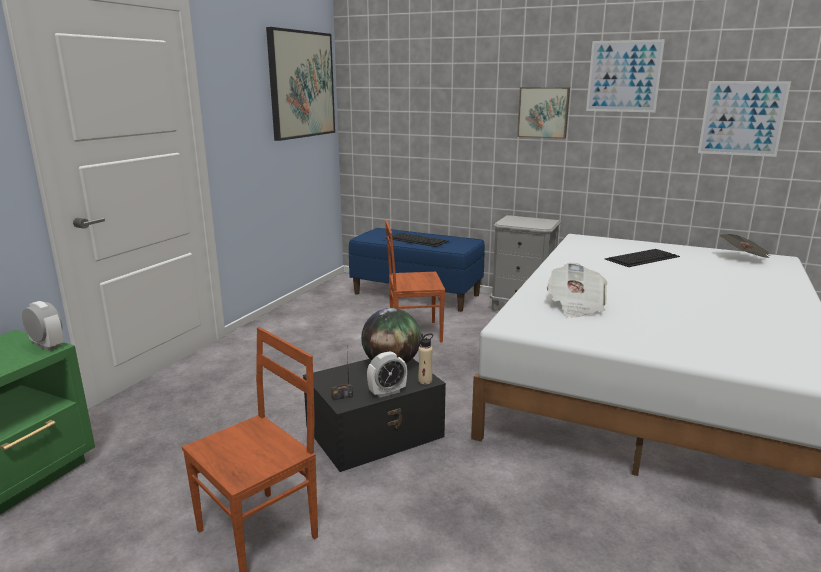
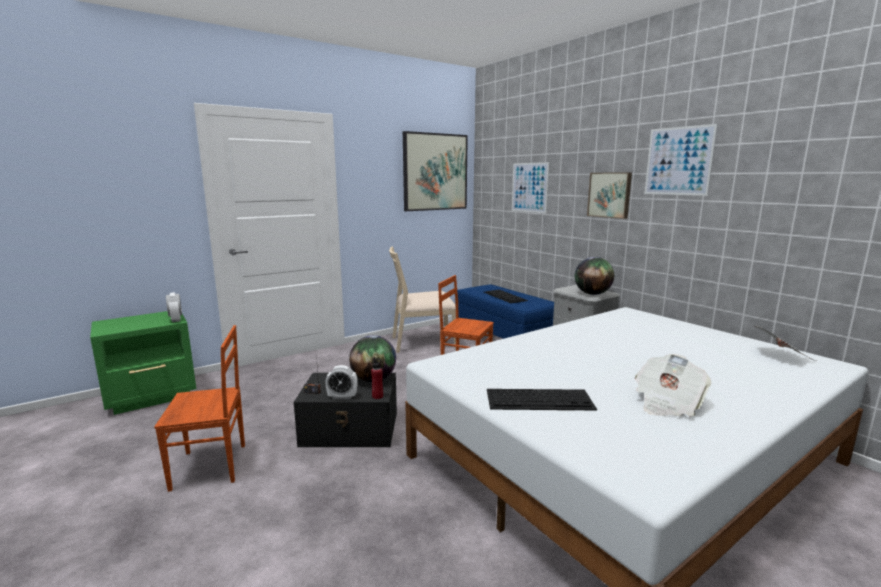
camera: 30 degrees right, 5 degrees down
(327, 314) = (423, 342): none -> beige chair
(425, 381) = (377, 396): beige bottle -> red bottle
(539, 224) = (592, 294): none -> globe
(575, 306) = (513, 362): newspaper -> newspaper (667, 403)
(642, 257) = (659, 336): keyboard -> keyboard (540, 399)
(742, 118) = (800, 203): picture -> picture (529, 187)

